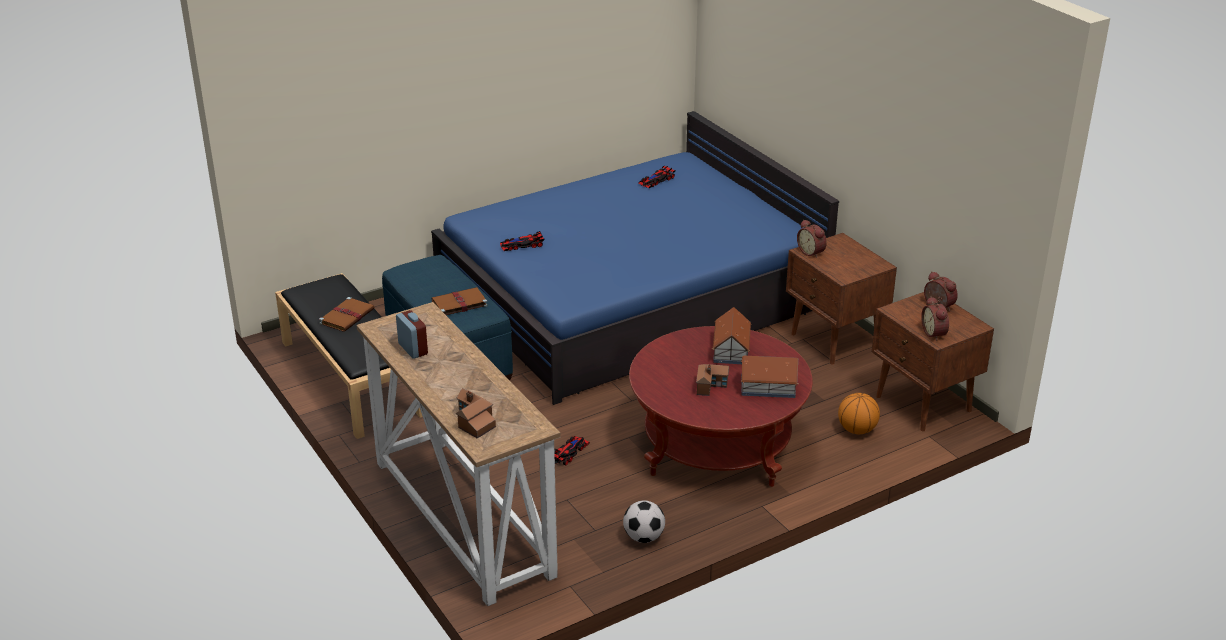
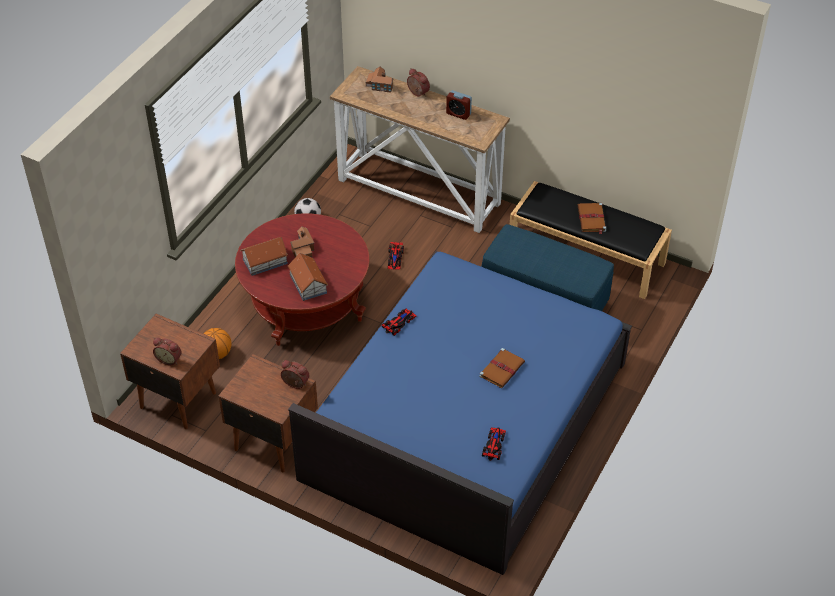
camera: 150 degrees right, 15 degrees up
(458, 304) = (526, 251): brown book -> brown book (502, 369)
(522, 245) = (529, 309): toy car -> toy car (399, 323)
(935, 333) = (162, 329): alarm clock -> alarm clock (417, 93)

